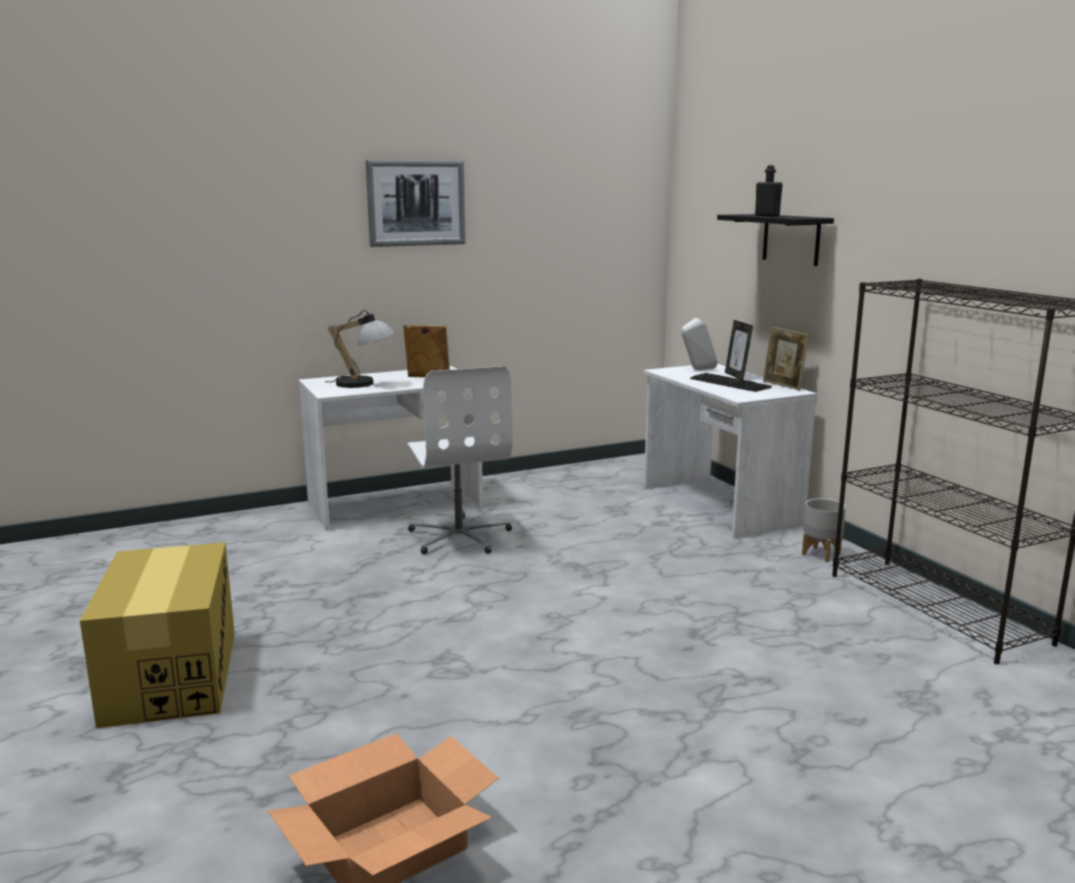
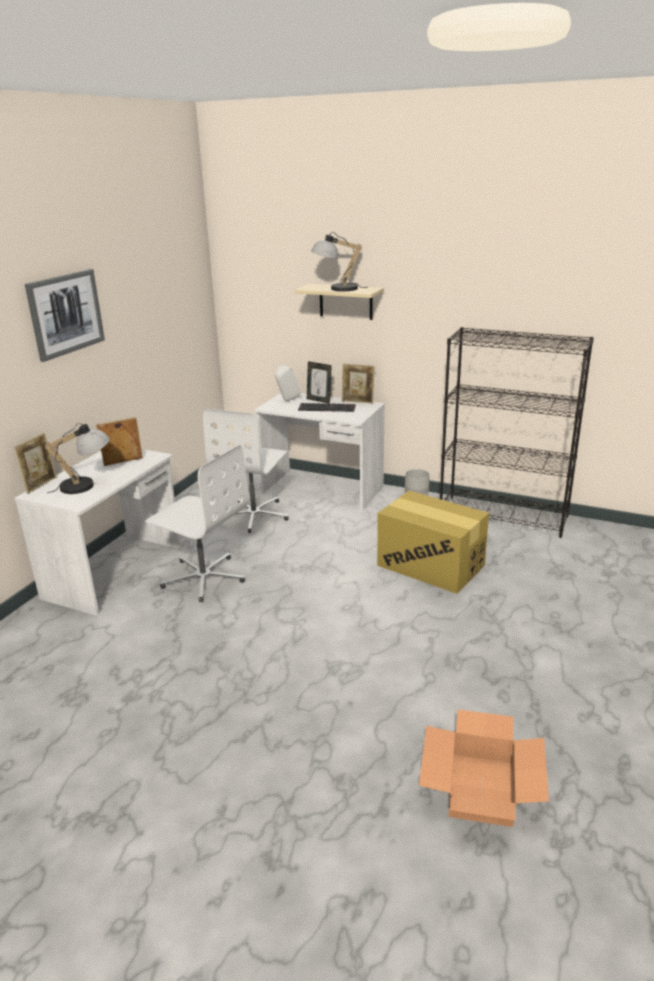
camera: 40 degrees left, 10 degrees up
(171, 676) = (185, 781): cardboard box -> cardboard box (431, 565)
(333, 376) = (40, 485): none -> picture frame
(600, 504) = (254, 515): none -> white office chair
(767, 216) = (336, 289): black bottle -> table lamp
(791, 239) = (346, 301): black shelf -> beige shelf

